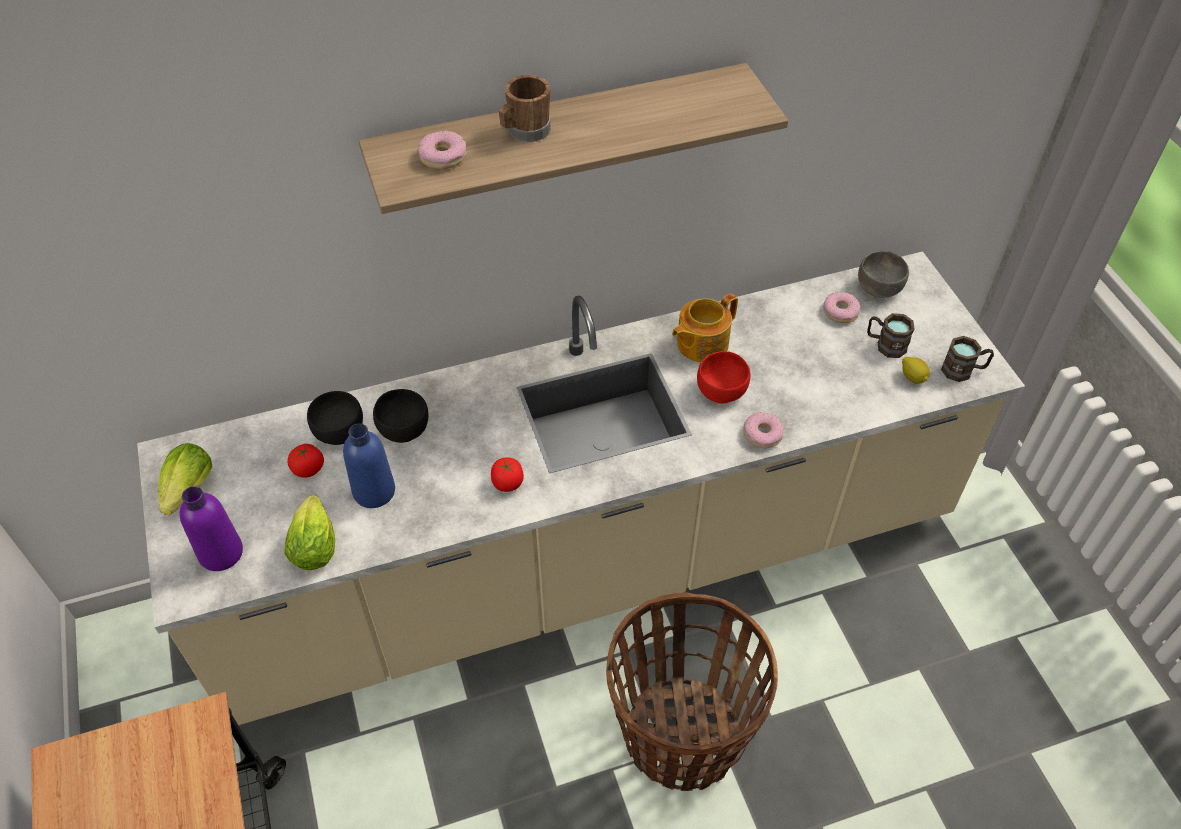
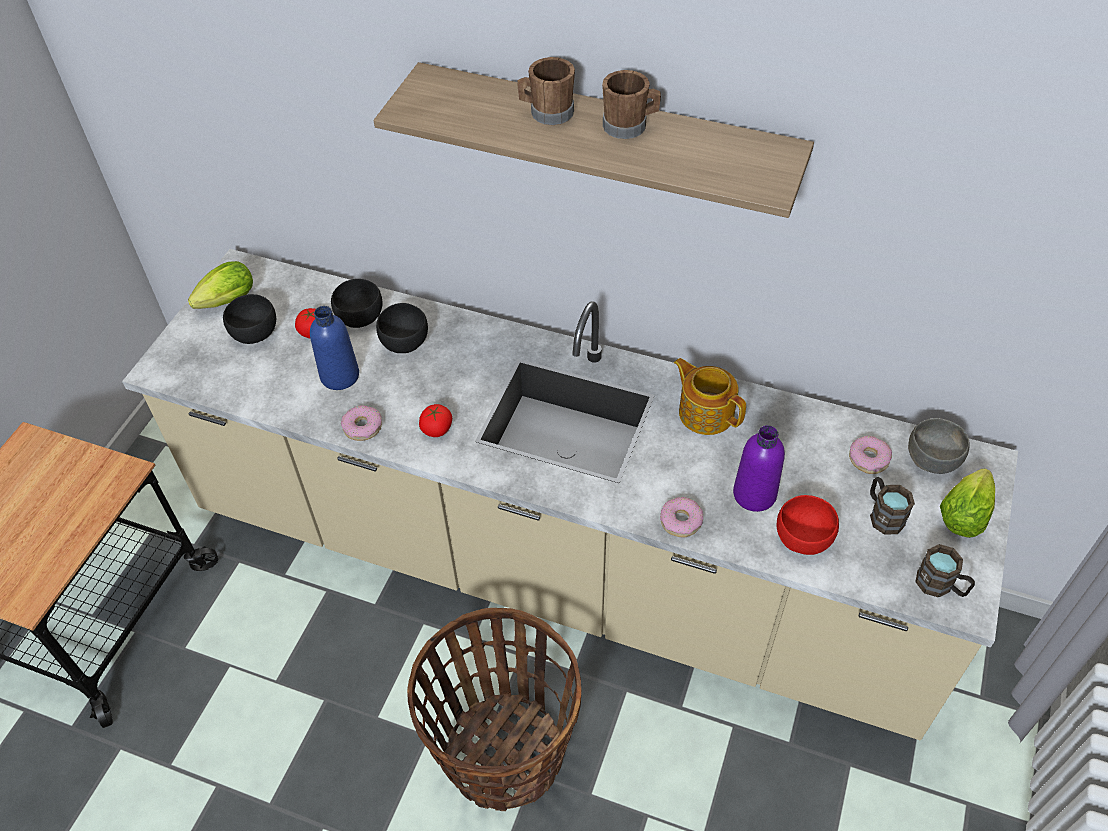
camera: 40 degrees right, 0 degrees up
(221, 553) = (205, 357): purple bottle -> purple bottle (754, 494)
(249, 503) = (254, 333): none -> black bowl
(315, 543) = (266, 388): lettuce -> lettuce (965, 512)
(442, 156) = (461, 103): donut -> donut (362, 427)
(603, 112) = (629, 126): none -> brown mug
(701, 344) = (705, 412): teapot -> teapot turned 45 degrees clockwise
(721, 390) = (683, 462): red bowl -> red bowl (804, 537)
(913, 377) = (879, 560): lemon -> none

